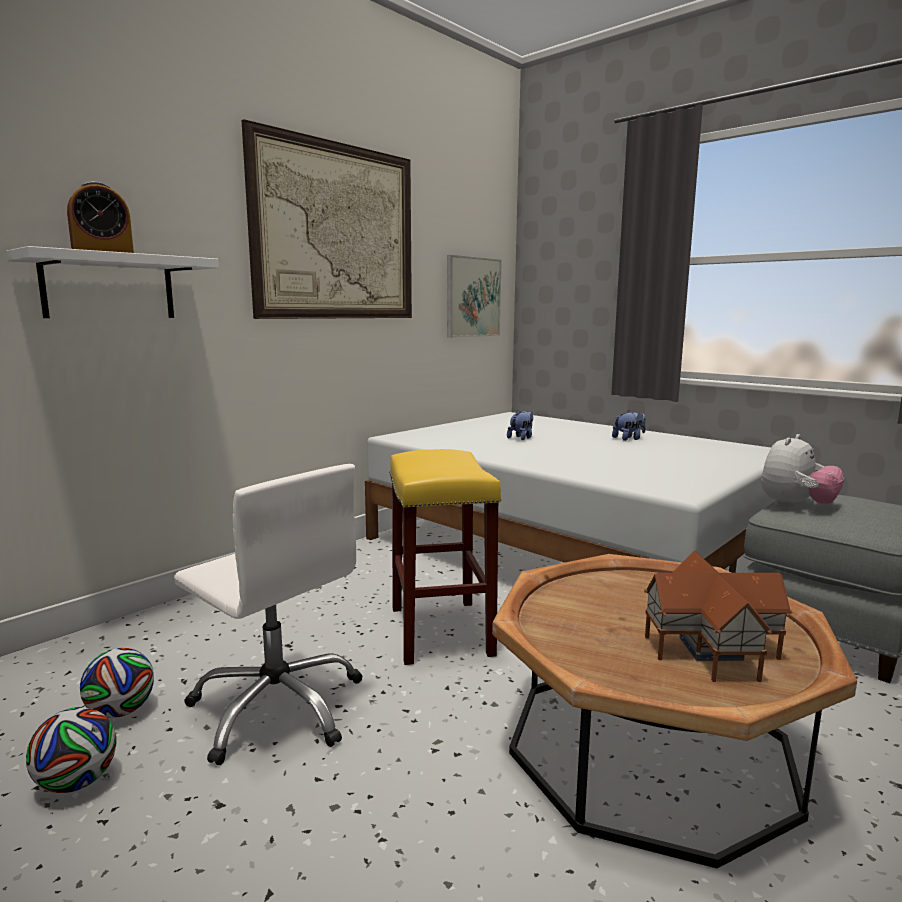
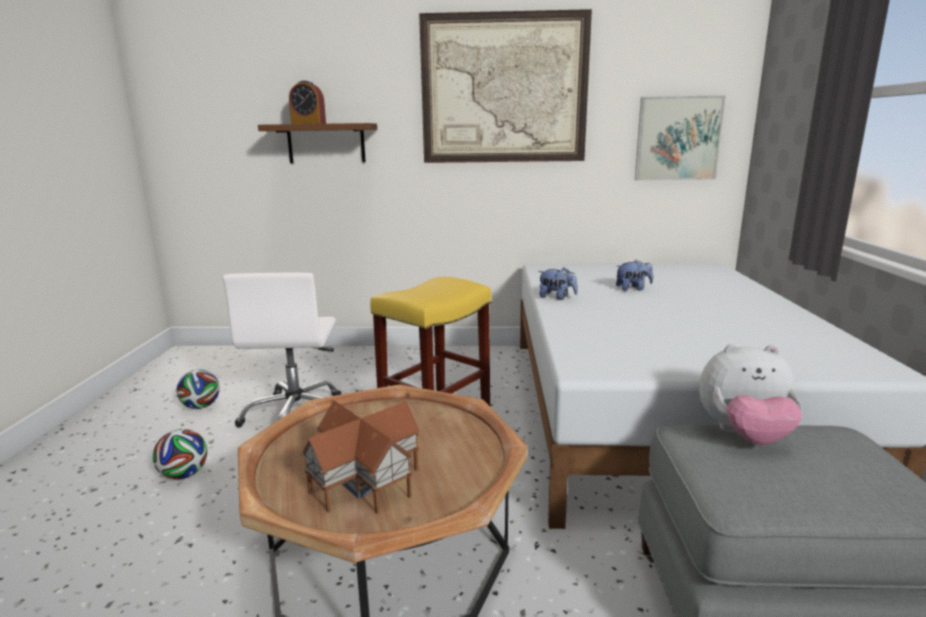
camera: 50 degrees right, 5 degrees up
(109, 287) = (326, 143): white shelf -> brown shelf
(121, 711) = (256, 387): football -> football (184, 475)
(629, 439) = (742, 313): plush toy -> plush toy (557, 297)

